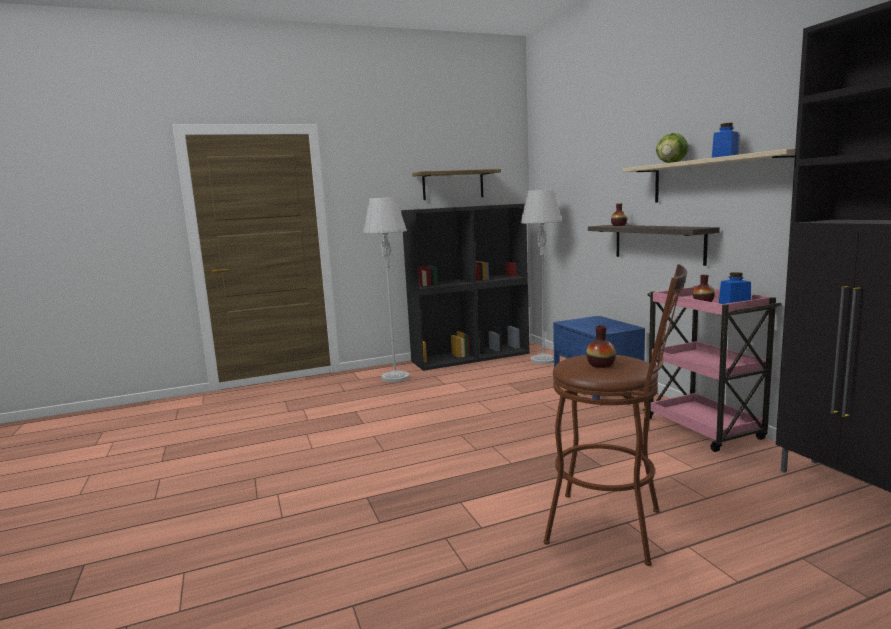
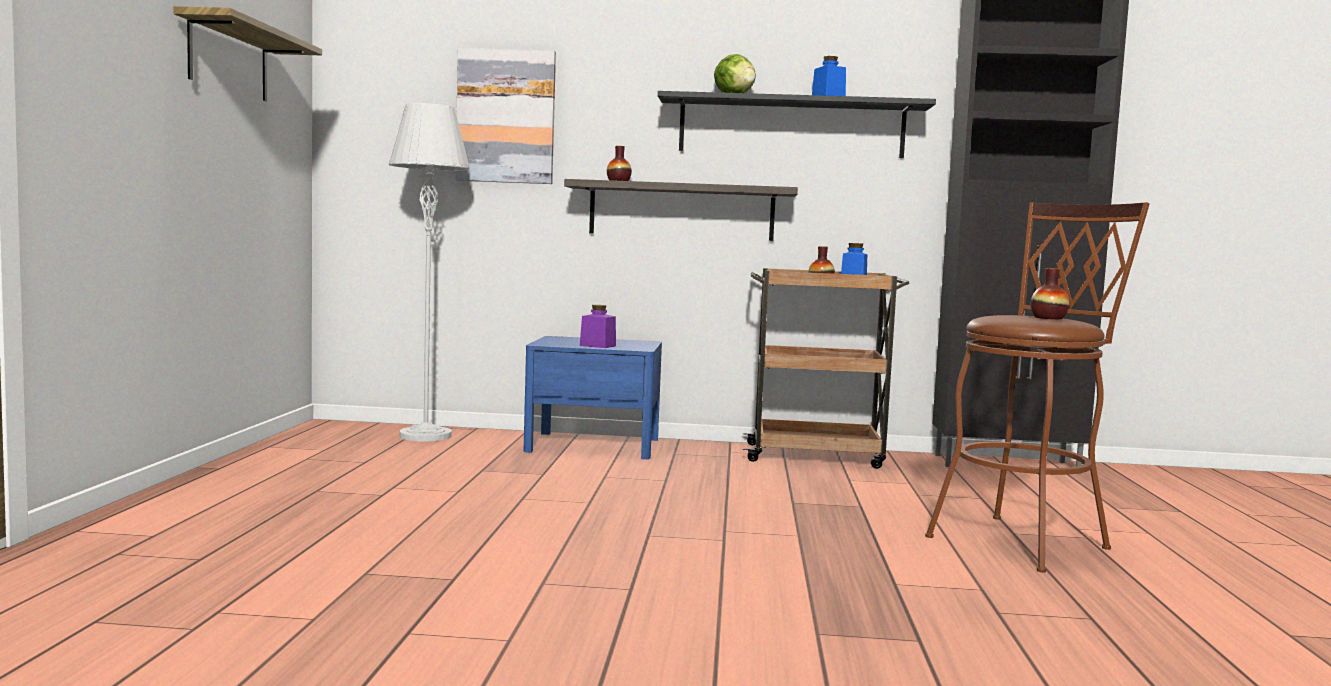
camera: 65 degrees left, 5 degrees down
(395, 377) = (238, 512): grey floor lamp -> none
(471, 357) = (280, 454): black bookcase -> none
(585, 188) = (506, 116): none -> picture
(585, 327) = (597, 346): none -> purple jar
(704, 430) = (816, 456): pink cart -> brown cart
(717, 180) = (791, 127): beige shelf -> black shelf

